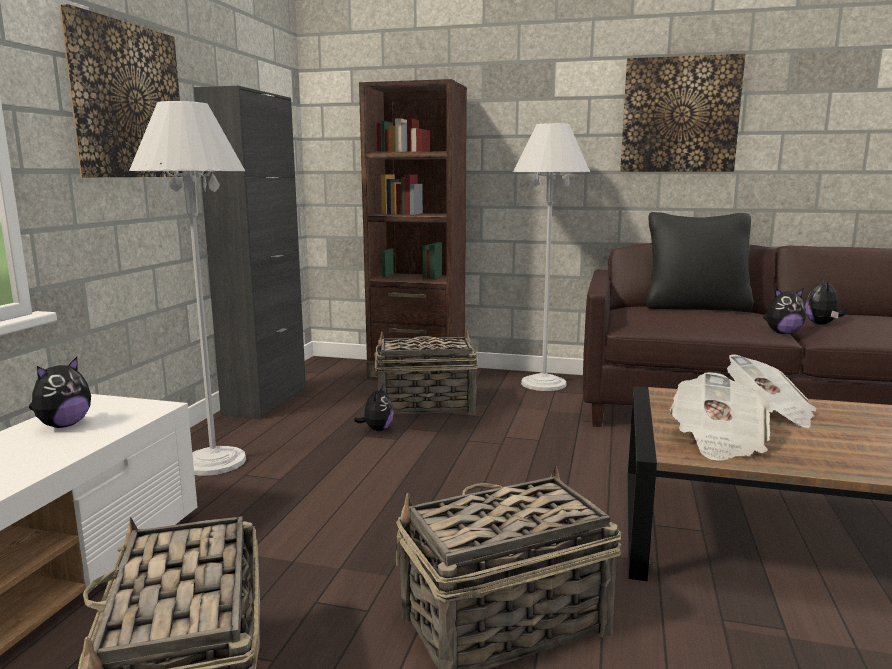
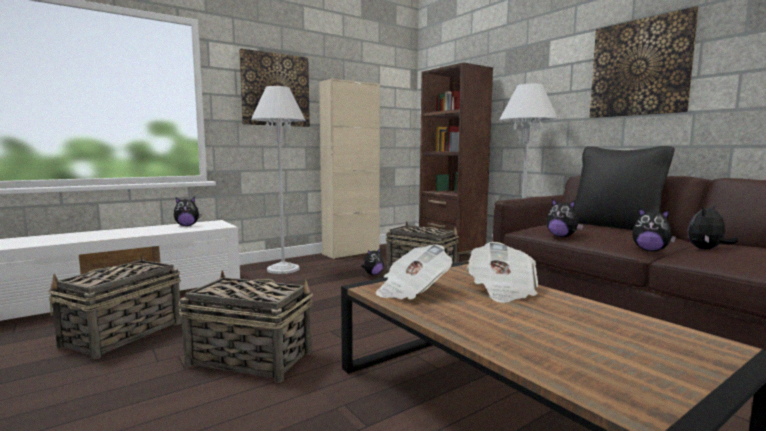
camera: 40 degrees right, 5 degrees down
(265, 401) = (351, 253): black cabinet -> beige cabinet
(687, 330) = (562, 236): none -> plush toy

